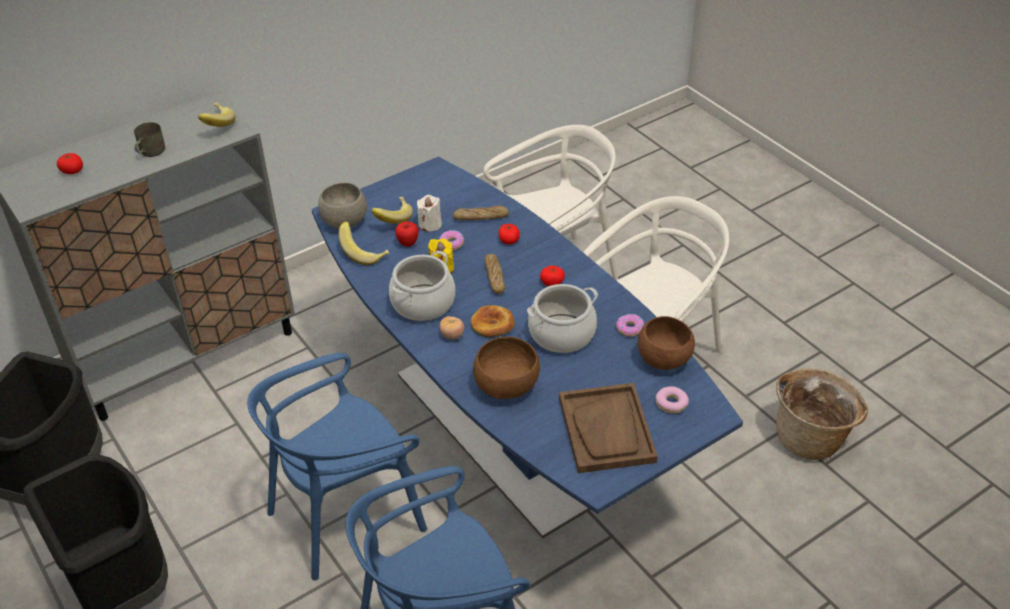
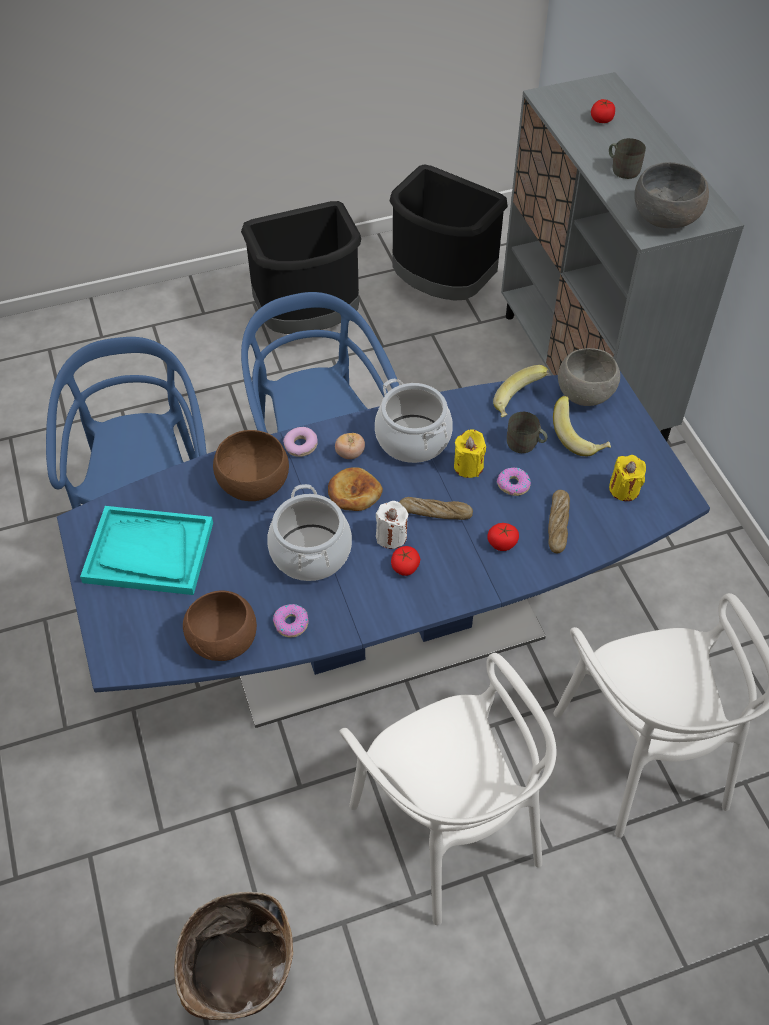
camera: 105 degrees right, 10 degrees up
(216, 125) = (666, 217): banana -> grey bowl
(408, 243) = (525, 444): apple -> grey mug
(430, 224) = (557, 471): white candle -> white candle (391, 536)
(436, 192) = (624, 489): none -> yellow candle
(607, 430) = (148, 552): brown tray -> turquoise tray
(671, 404) = (154, 625): donut -> donut (300, 445)

